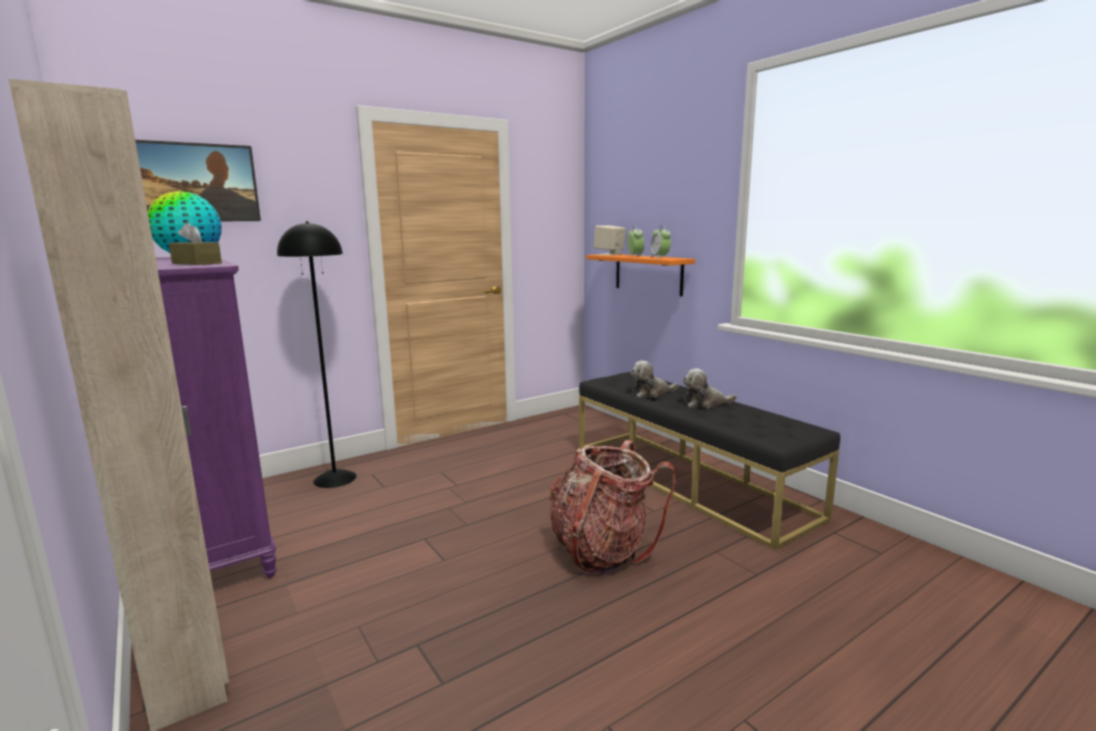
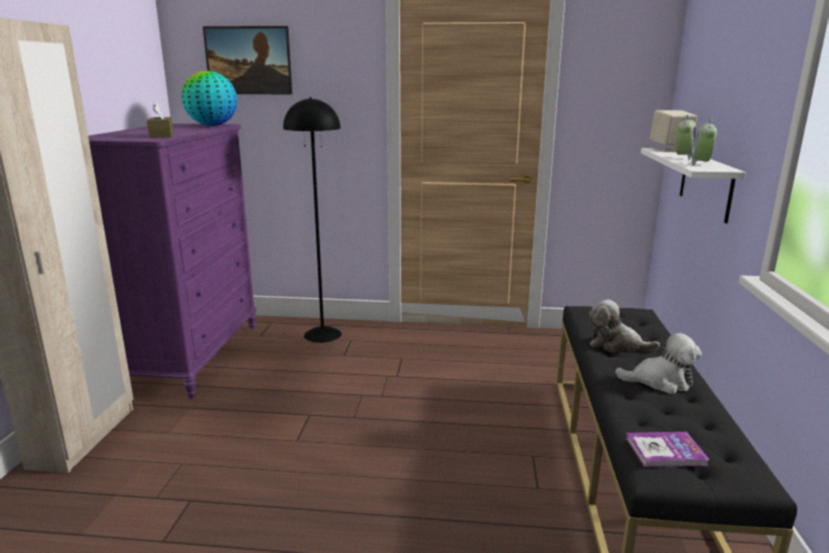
camera: 40 degrees right, 5 degrees up
(602, 550) = (425, 501): backpack -> none
(648, 274) = (705, 183): orange shelf -> white shelf
(705, 403) = (660, 381): plush toy -> plush toy turned 150 degrees clockwise
(766, 431) = (665, 451): none -> book

